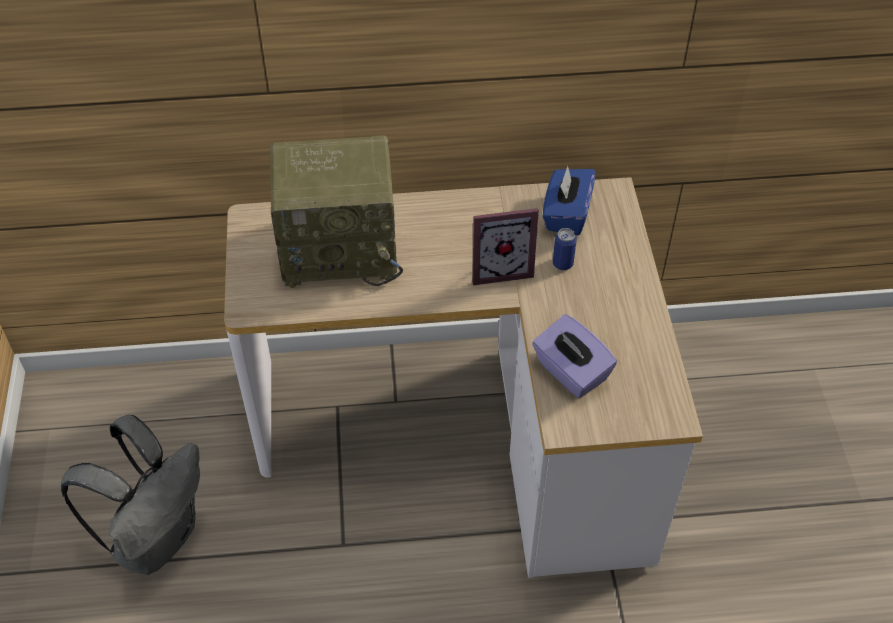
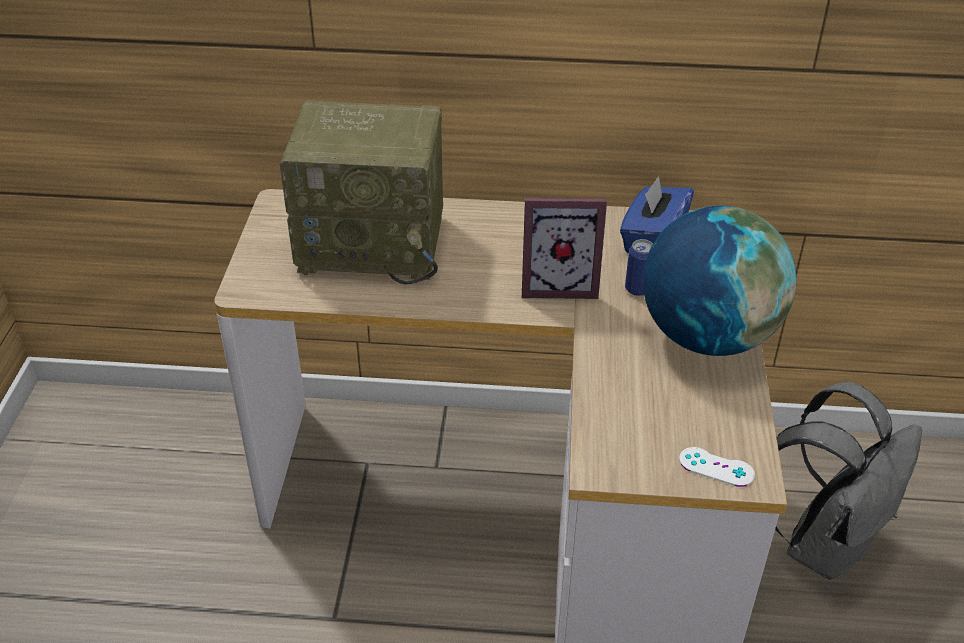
camera: 10 degrees right, 10 degrees down
(156, 537) = (119, 575): grey backpack -> grey backpack (824, 542)
(570, 372) = (622, 405): purple tissue box -> none
(624, 300) = (707, 336): none -> globe
(648, 414) = (716, 467): none -> white game controller

